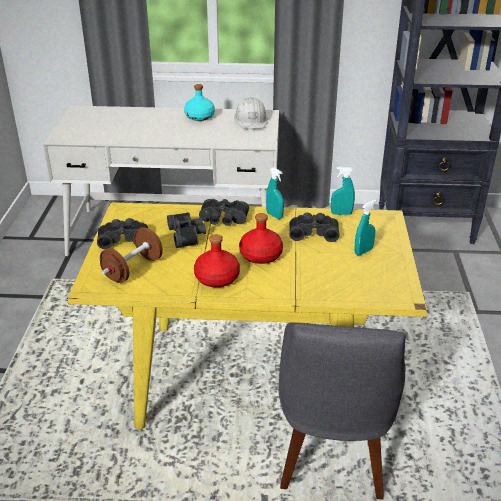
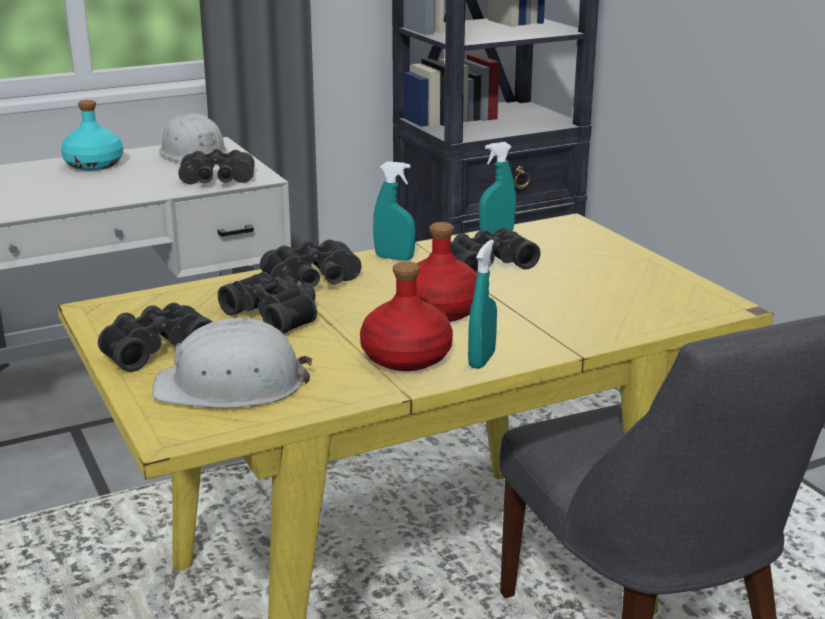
camera: 30 degrees left, 10 degrees down
(133, 269) = (231, 385): brown dumbbell -> white hard hat
(243, 141) = (217, 181): none -> black binoculars
(363, 251) = (591, 269): turquoise spray bottle -> turquoise spray bottle (481, 360)

